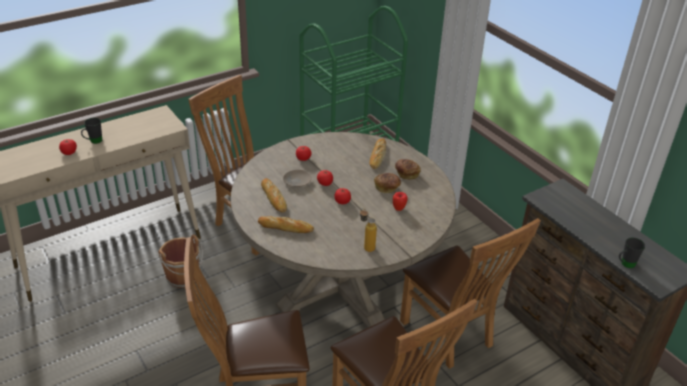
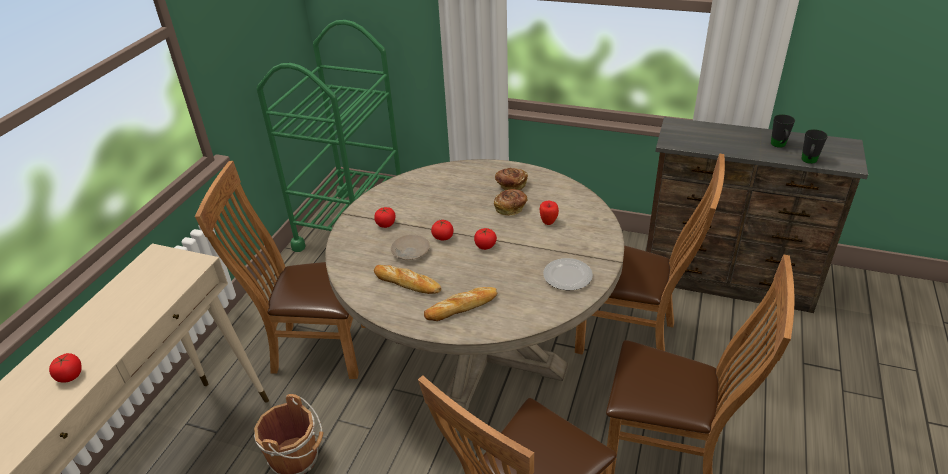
camera: 35 degrees left, 0 degrees up
(93, 141) = (94, 341): black mug -> black mug (779, 146)
(366, 246) = (568, 277): bottle -> plate
(377, 156) = (460, 183): bread -> none

